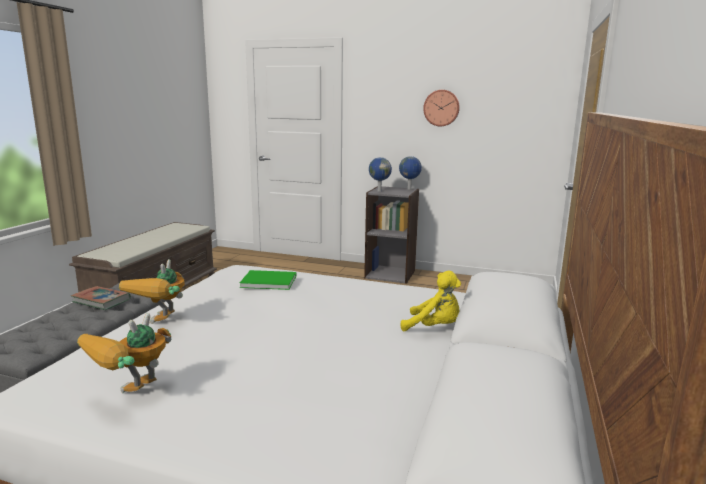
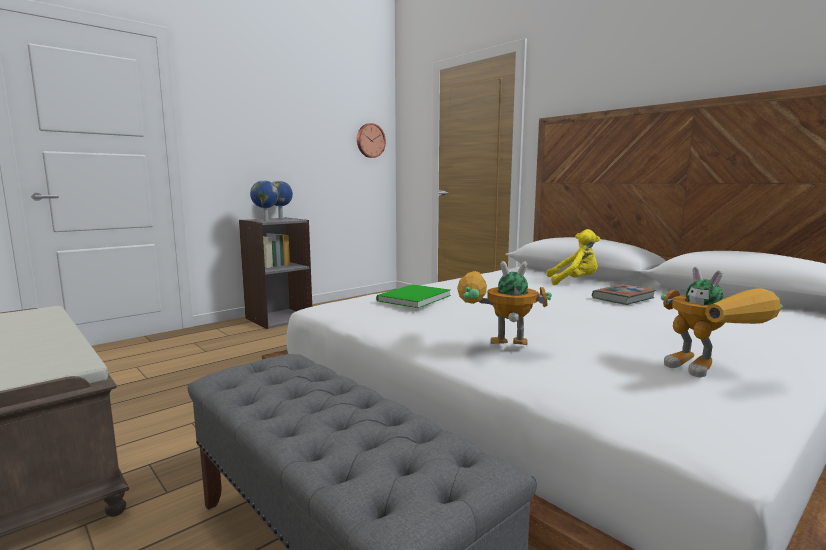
camera: 60 degrees left, 5 degrees down
(101, 301) = (293, 396): book -> book (623, 298)
(163, 324) = (494, 349): toy robot -> toy robot turned 150 degrees clockwise
(434, 328) = (574, 282): yellow plush toy -> yellow plush toy turned 45 degrees clockwise
(441, 108) = (295, 129): wall clock -> wall clock (370, 140)

